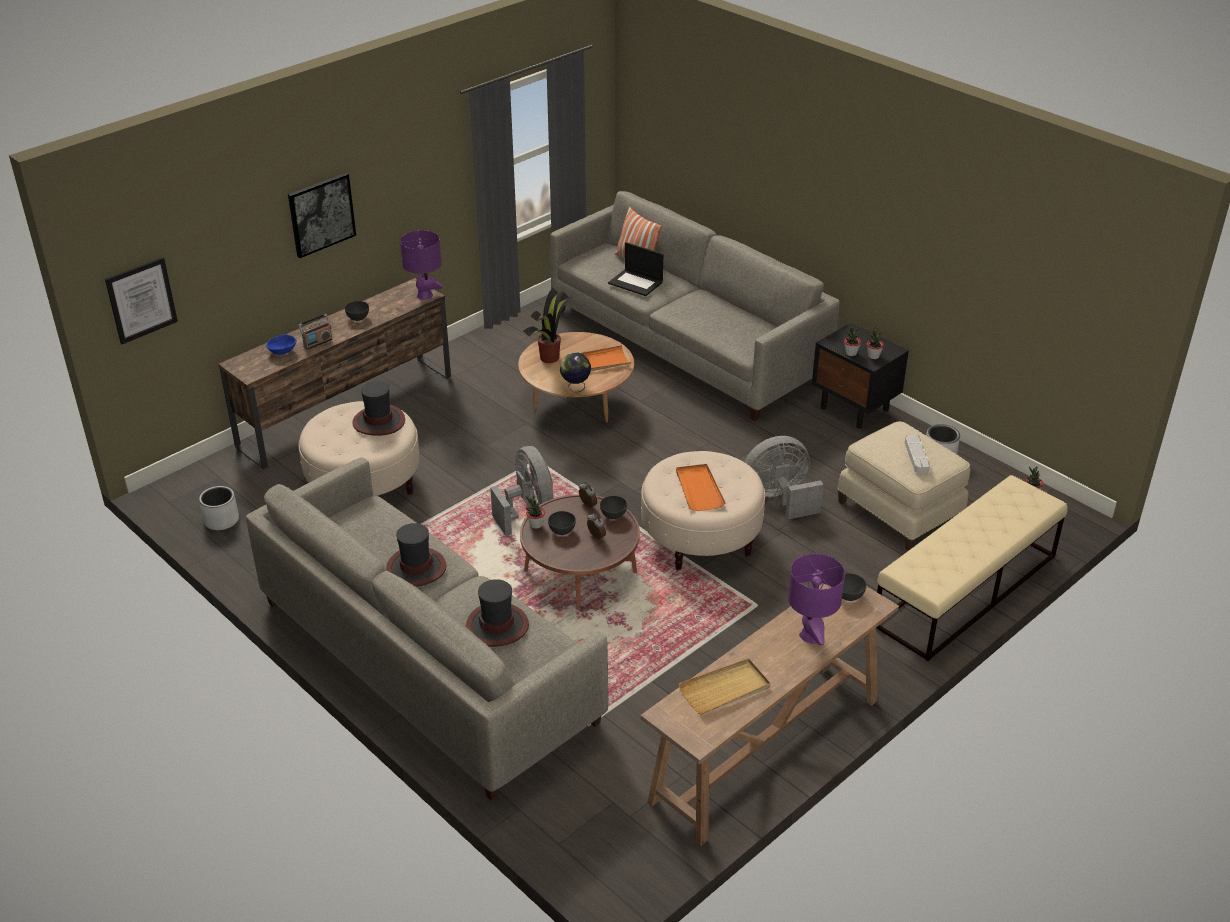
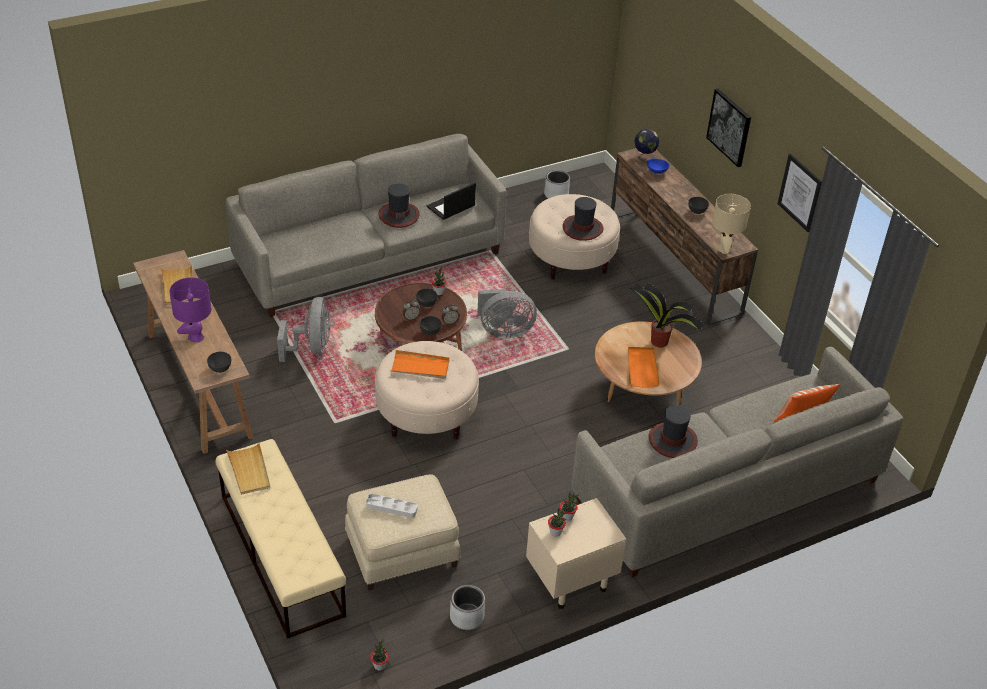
camera: 105 degrees right, 5 degrees up
(141, 300) = (639, 58): picture -> picture (800, 192)
(317, 343) = (665, 188): radio -> none
(425, 296) = (724, 249): purple table lamp -> beige table lamp
(497, 626) = (322, 236): hat -> hat (672, 440)
(575, 388) = (605, 346): globe -> globe (644, 157)
(636, 283) = (756, 408): laptop -> laptop (450, 207)
(779, 498) = (455, 478): grey fan -> grey fan (311, 348)
(855, 409) = (570, 581): black nightstand -> beige nightstand
(941, 571) = (249, 470): none -> beige tray

